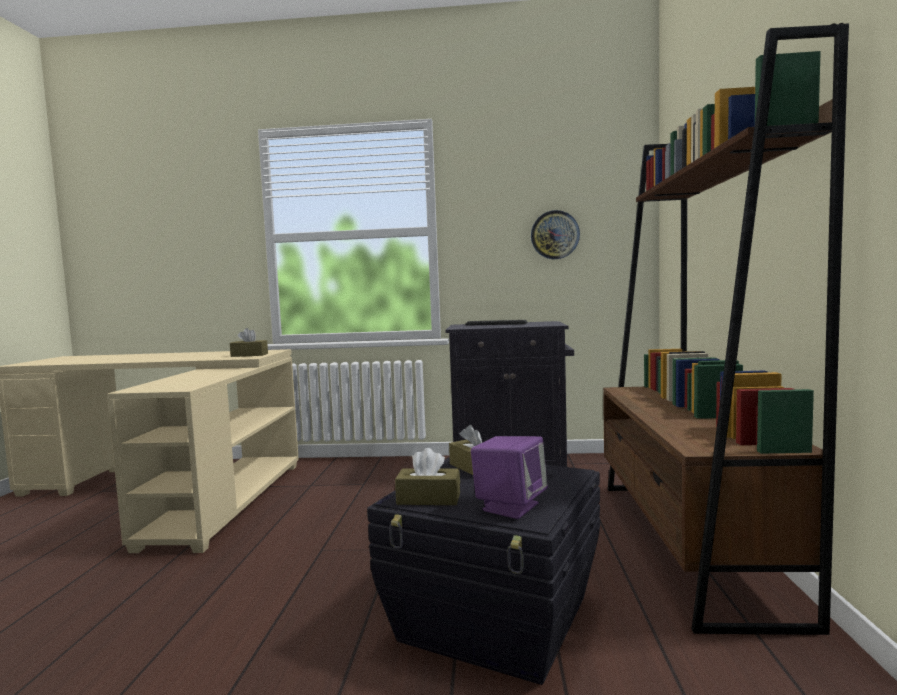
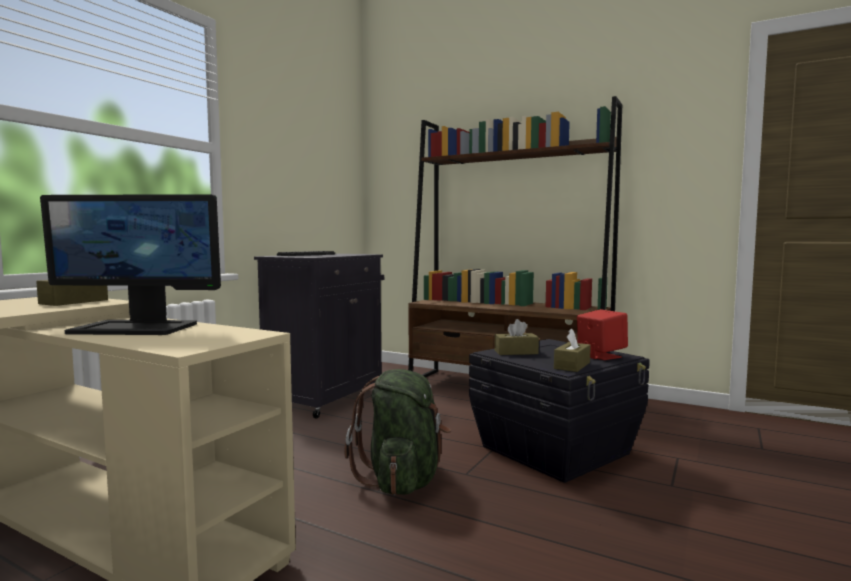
camera: 65 degrees left, 0 degrees up
(203, 375) = (136, 328): none -> monitor
(348, 553) = (402, 480): none -> green backpack
(510, 506) = (600, 356): purple speaker -> red speaker
(555, 235) = (310, 174): wall clock -> none

